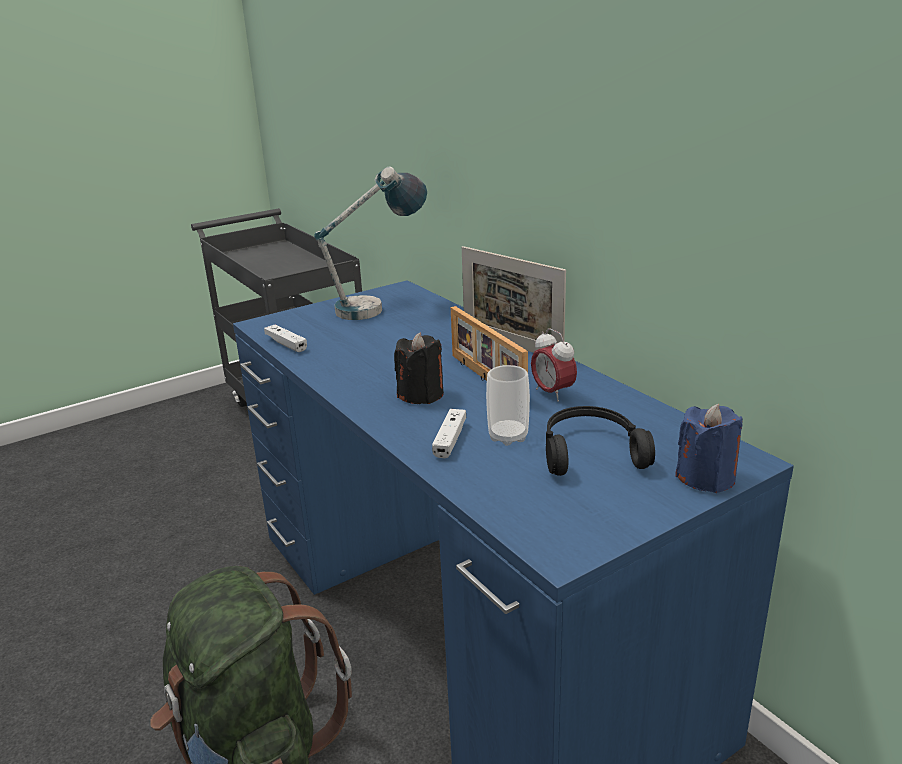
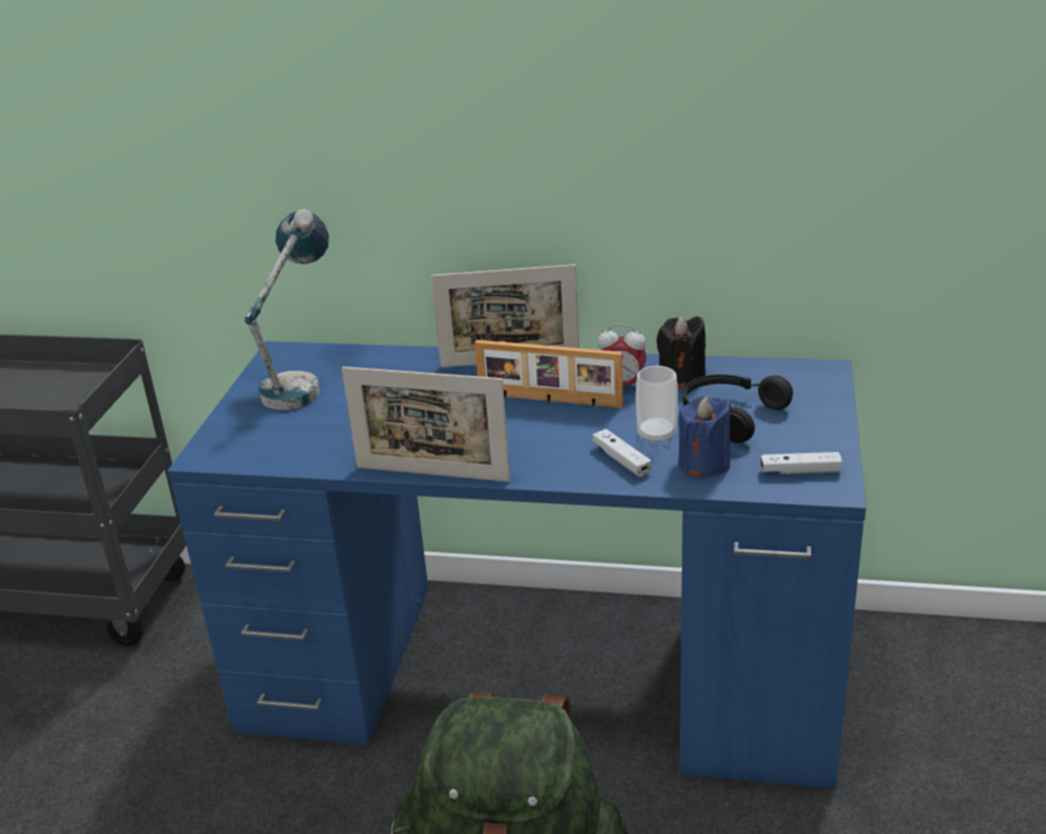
camera: 45 degrees left, 5 degrees up
(286, 344) = (289, 460): white game controller -> white game controller (800, 471)
(331, 387) = (432, 474): none -> picture frame
(421, 395) = (524, 439): black candle -> black candle (681, 377)
(706, 477) = (823, 394): blue candle -> blue candle (704, 463)

